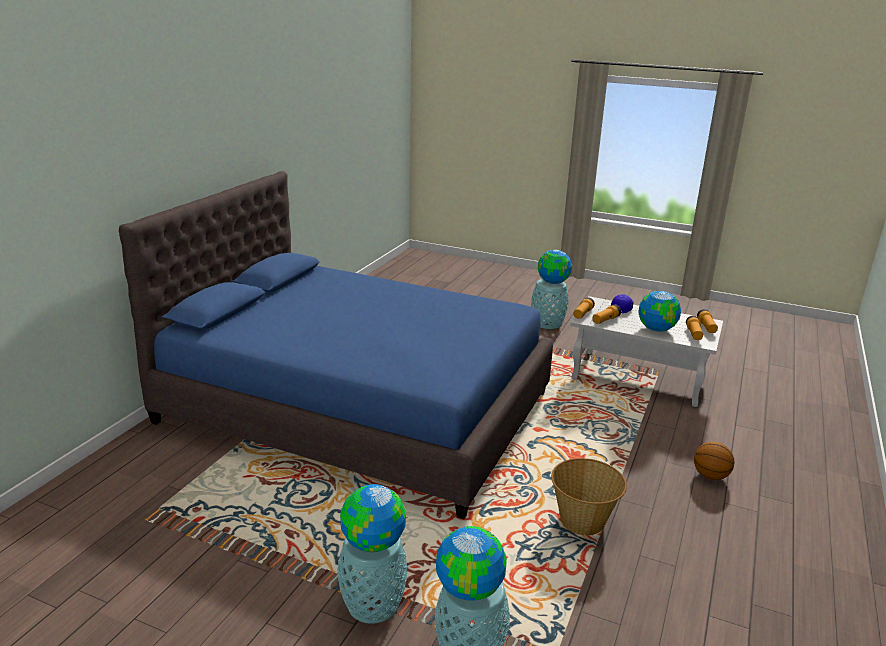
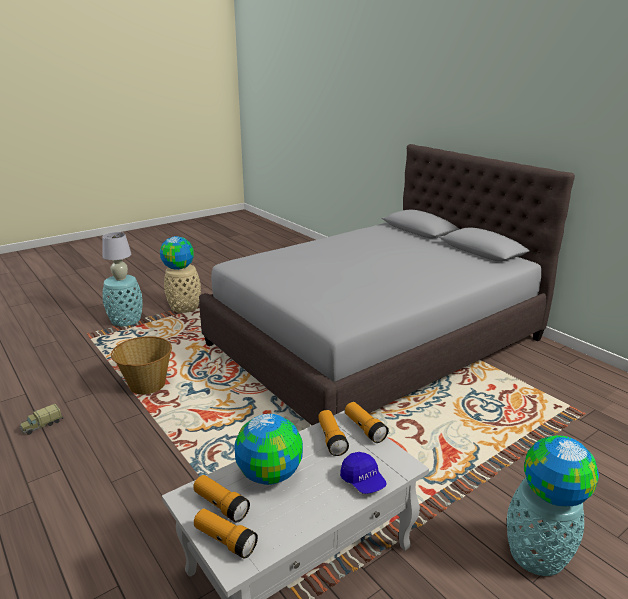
camera: 120 degrees right, 0 degrees up
(357, 407) = (375, 342): blue bed -> grey bed
(372, 604) = (184, 307): turquoise stool -> beige stool
(469, 588) = (120, 278): globe -> white table lamp
(710, 476) = (92, 485): basketball -> none
(715, 555) = (42, 425): none -> toy truck

